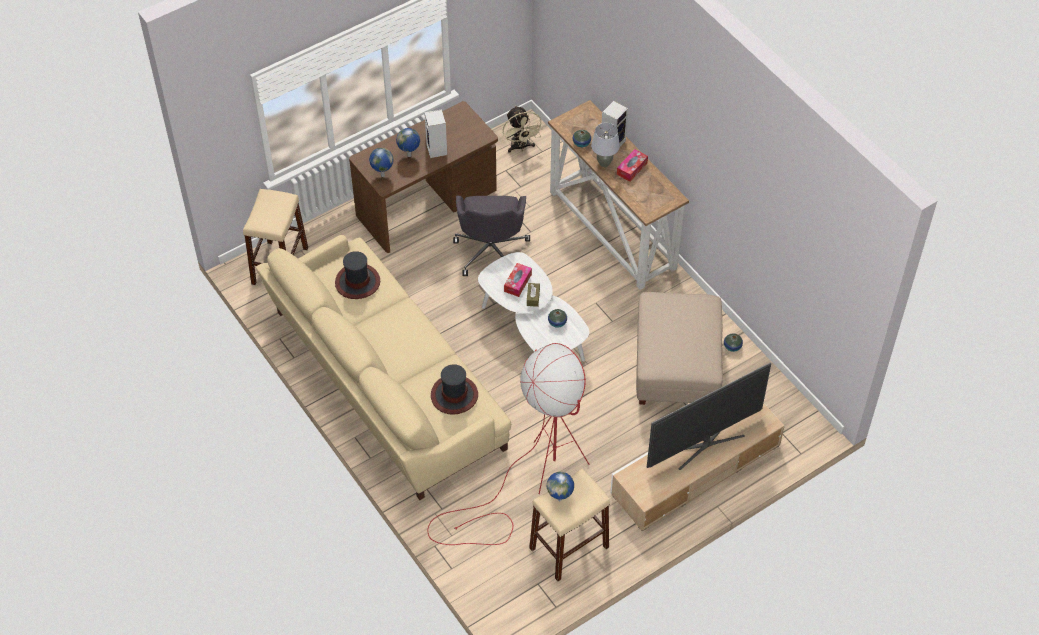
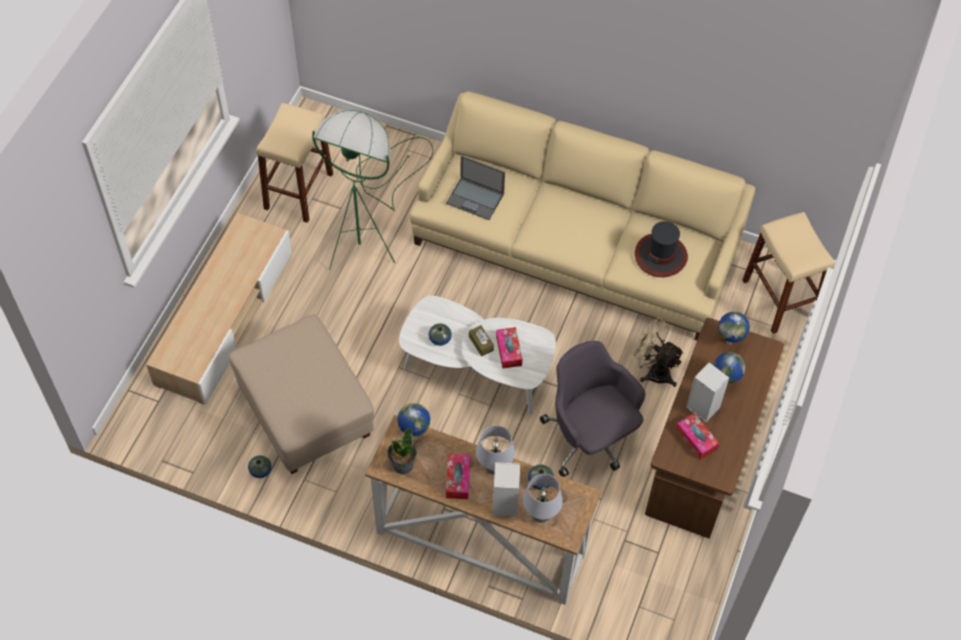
camera: 145 degrees right, 5 degrees up
(454, 395) = (475, 199): hat -> laptop
(458, 136) = (696, 439): none -> tissue box
(520, 147) = (668, 597): beige fan -> beige fan (653, 371)
(531, 482) = (371, 227): red floor lamp -> green floor lamp
(560, 499) = (299, 126): globe -> globe (414, 434)
(596, 126) = (540, 516): none -> grey table lamp
(661, 193) = (402, 464): none -> potted plant
(705, 443) = (216, 304): television -> none

